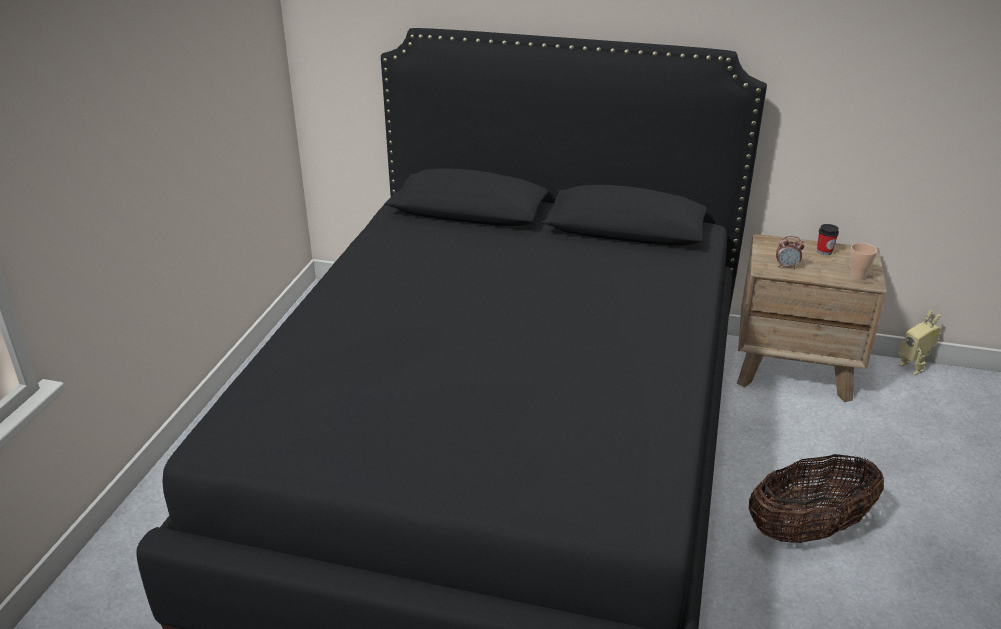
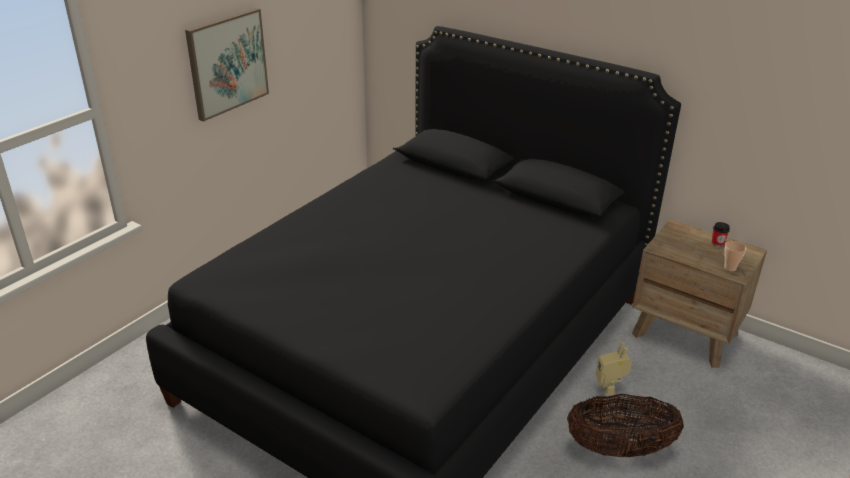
camera: 20 degrees right, 0 degrees up
(139, 112) = (227, 63): none -> picture
(787, 266) = (677, 249): alarm clock -> none
(913, 367) = (790, 355): toy robot -> toy robot (609, 389)

